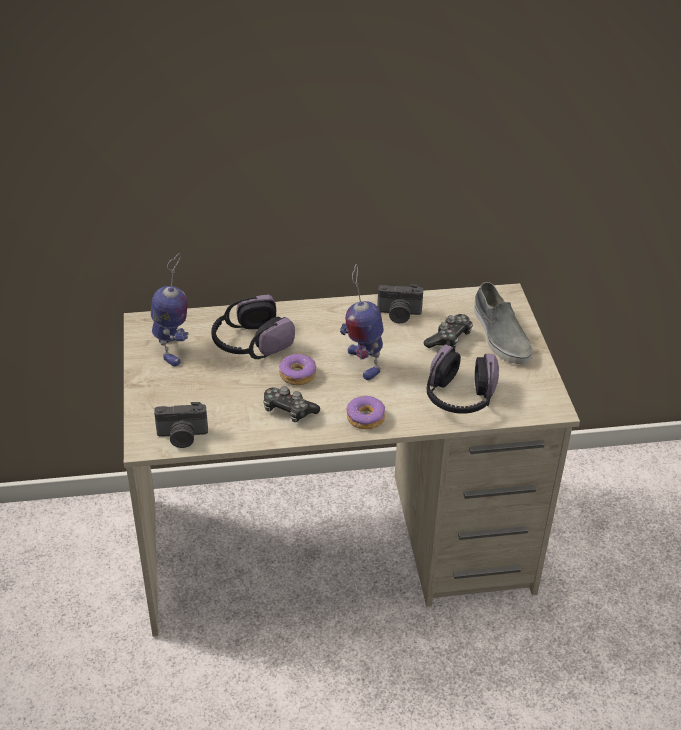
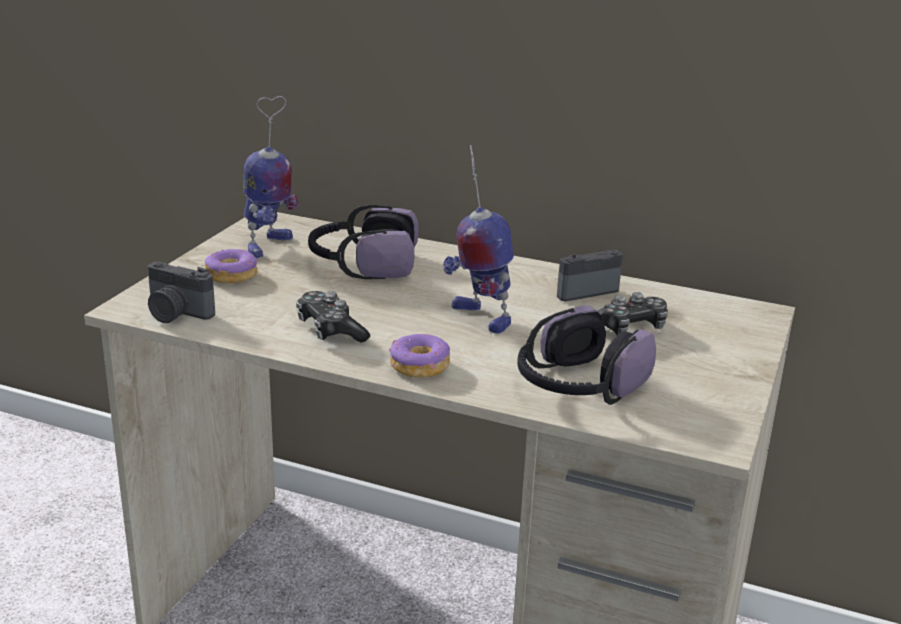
camera: 30 degrees right, 15 degrees down
(297, 374) = (383, 304): donut -> donut (231, 275)
(362, 363) = (479, 317): toy robot -> toy robot turned 45 degrees counterclockwise
(399, 314) = (582, 290): camera -> camera turned 120 degrees clockwise
(500, 335) = (710, 345): grey shoe -> none

